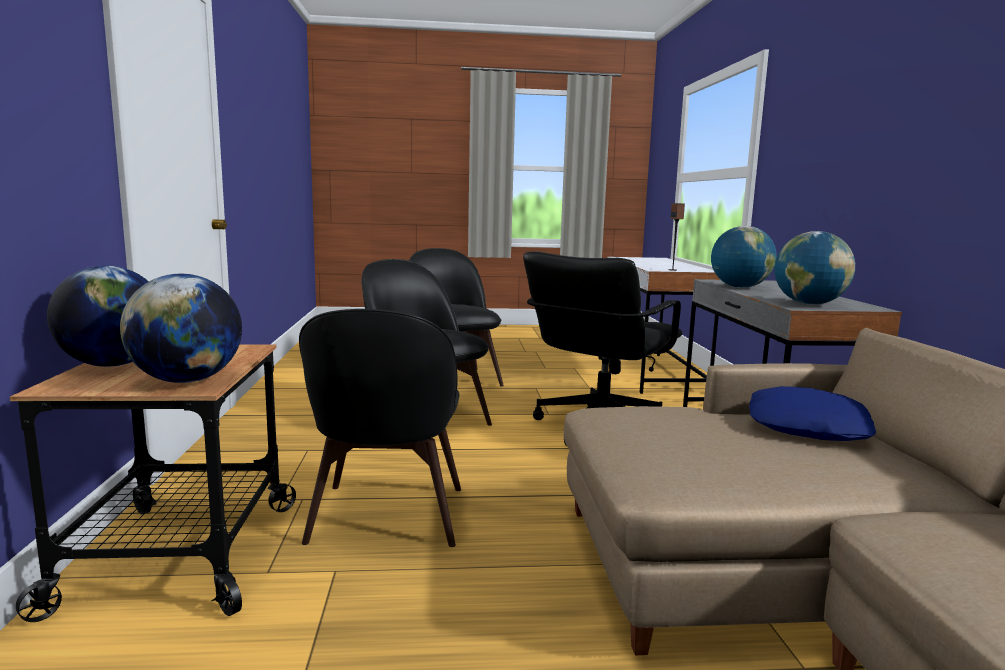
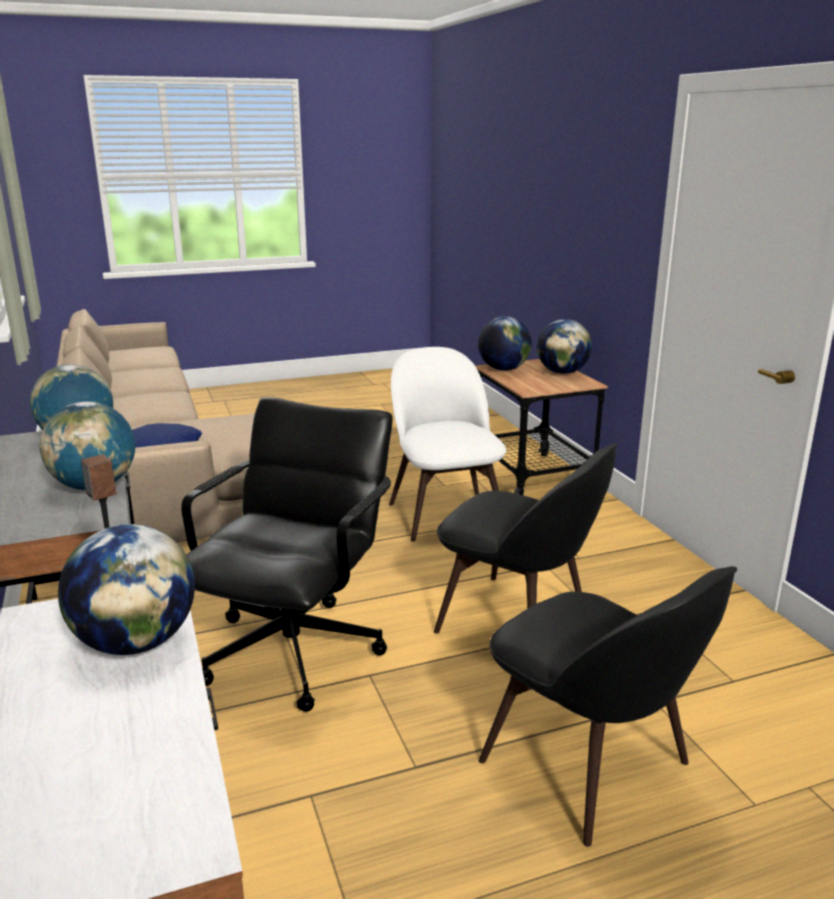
camera: 165 degrees right, 10 degrees up
(387, 518) = (445, 513): black chair -> white chair
(656, 266) = (136, 642): none -> globe

